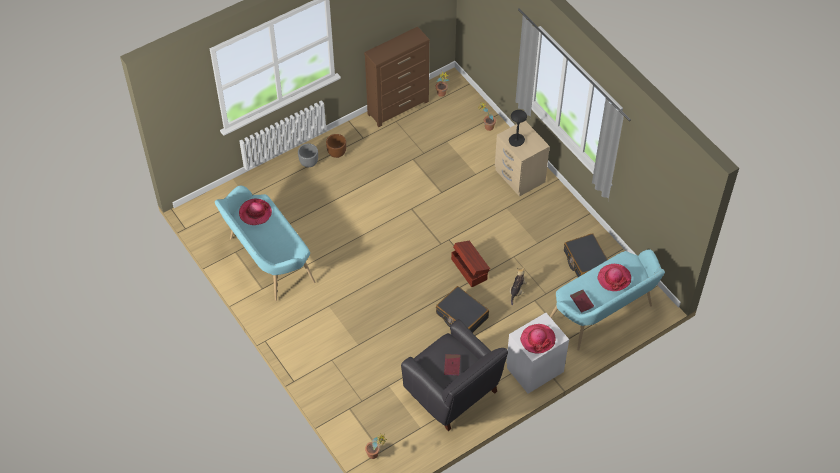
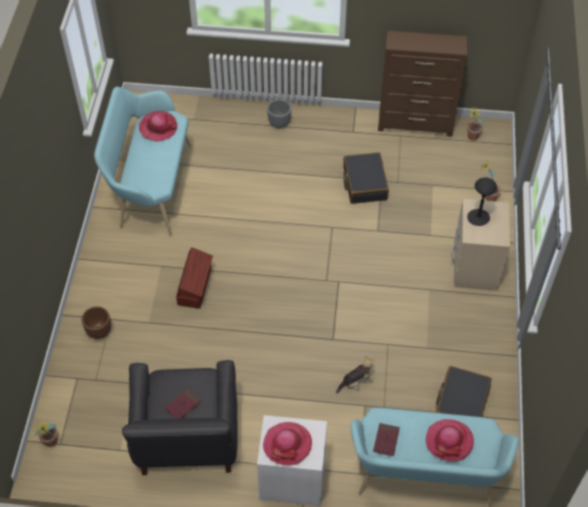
camera: 40 degrees right, 0 degrees up
(337, 153) = (314, 131): brown planter -> brown planter (100, 332)
(461, 316) = (274, 367): black suitcase -> black suitcase (364, 183)
(469, 268) = (330, 325): brown storage box -> brown storage box (195, 286)

